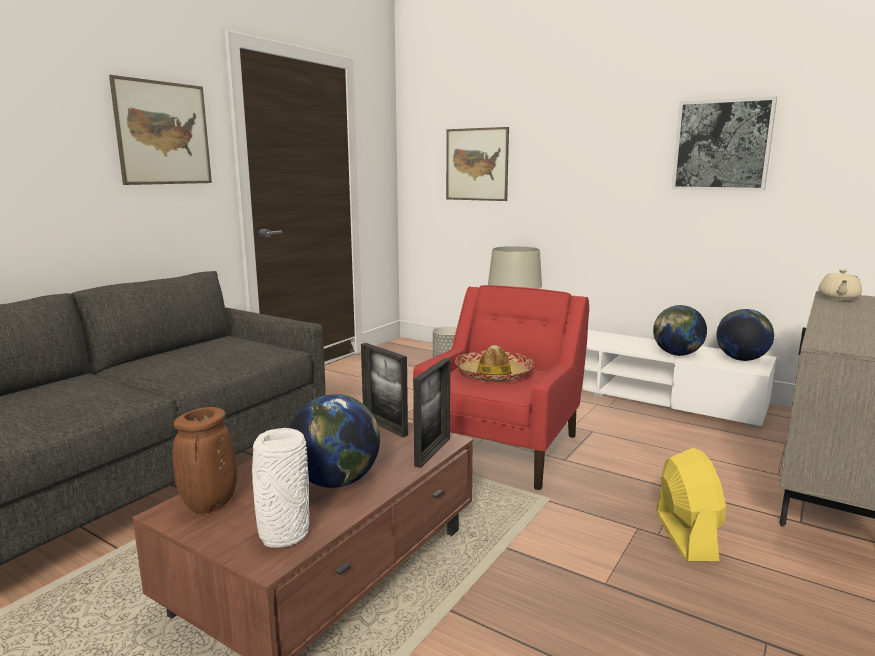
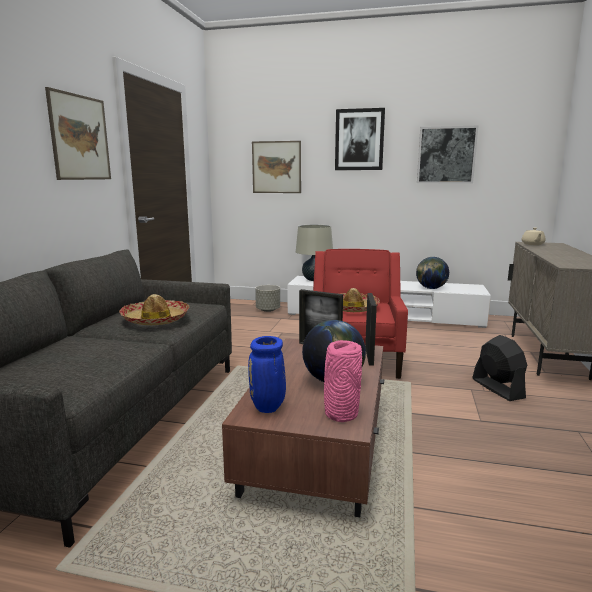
camera: 20 degrees left, 0 degrees up
(194, 364) = (155, 319): none -> hat
(209, 506) = (268, 408): brown vase -> blue vase
(282, 534) = (340, 414): white vase -> pink vase
(589, 124) = (359, 140): none -> picture
(685, 535) = (497, 388): yellow fan -> black fan
(741, 359) = (467, 288): globe -> none

